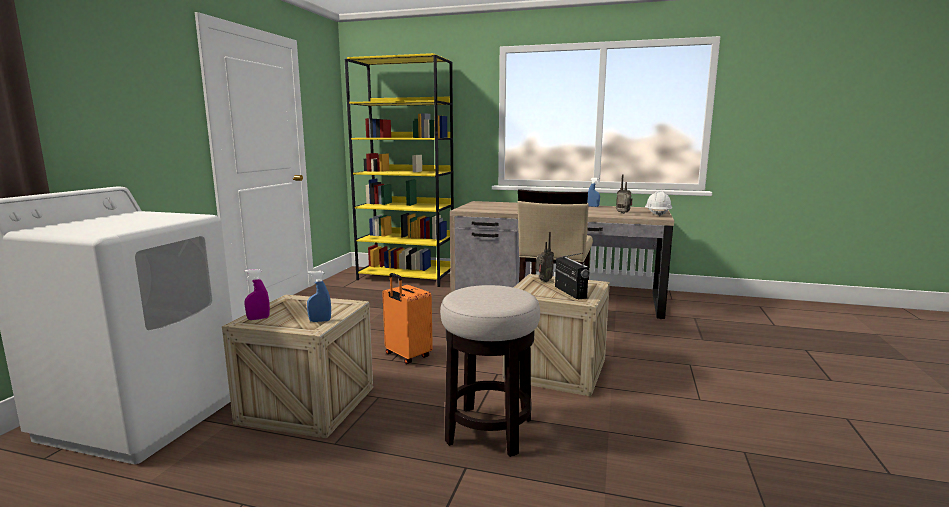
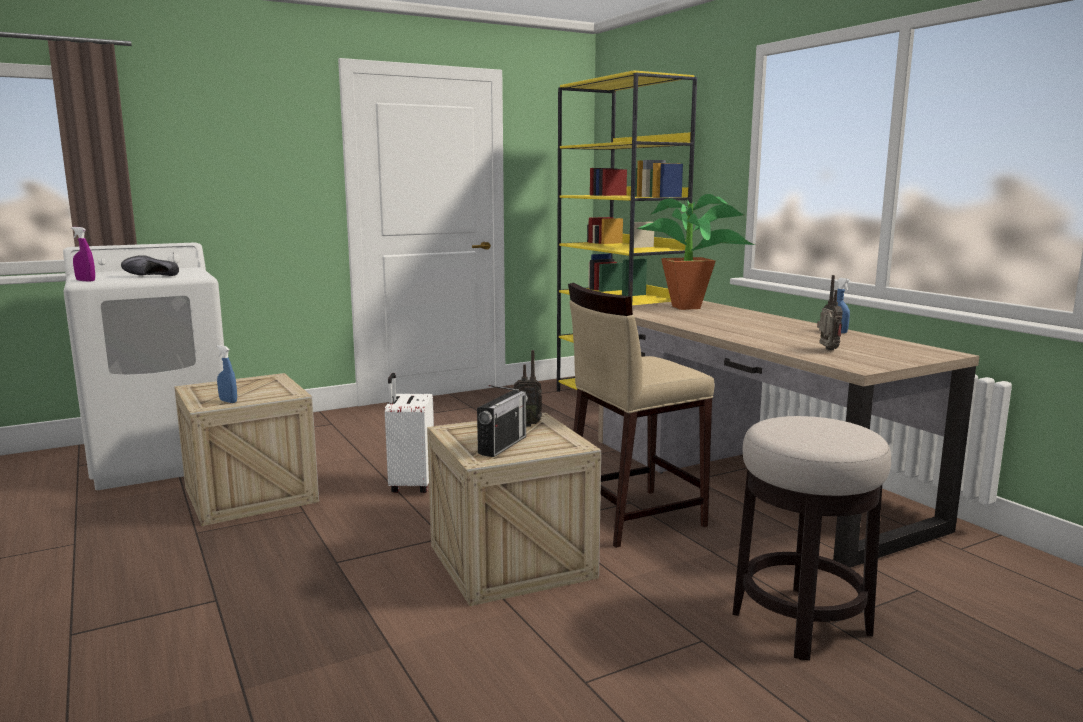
camera: 45 degrees right, 0 degrees up
(152, 222) = (149, 277): none -> black shoe
(258, 318) = (206, 387): purple spray bottle -> purple spray bottle (85, 281)
(407, 356) = (411, 485): orange suitcase -> white suitcase
(489, 431) = (302, 583): stool -> stool (800, 622)
(491, 204) = (692, 308): none -> potted plant
(657, 214) = (888, 361): white hard hat -> none

